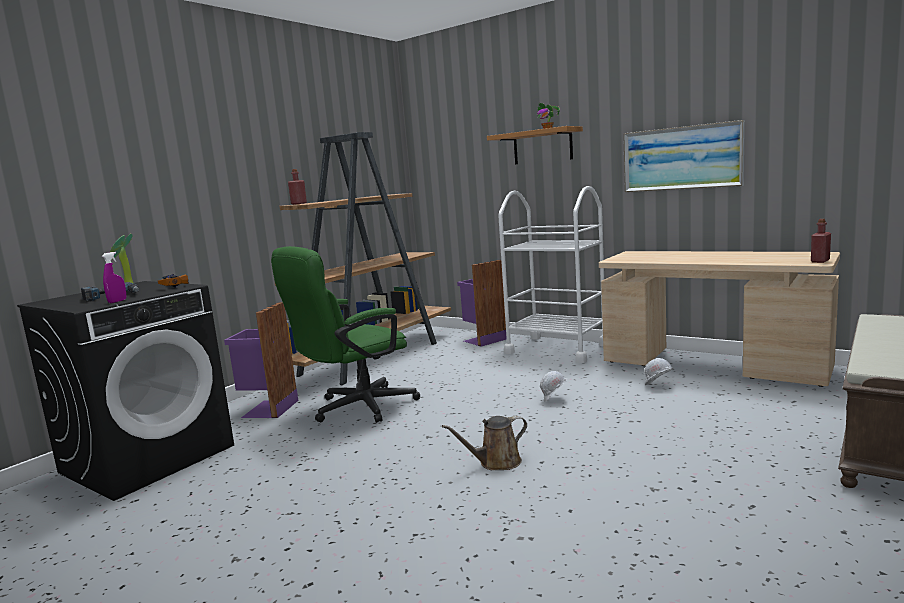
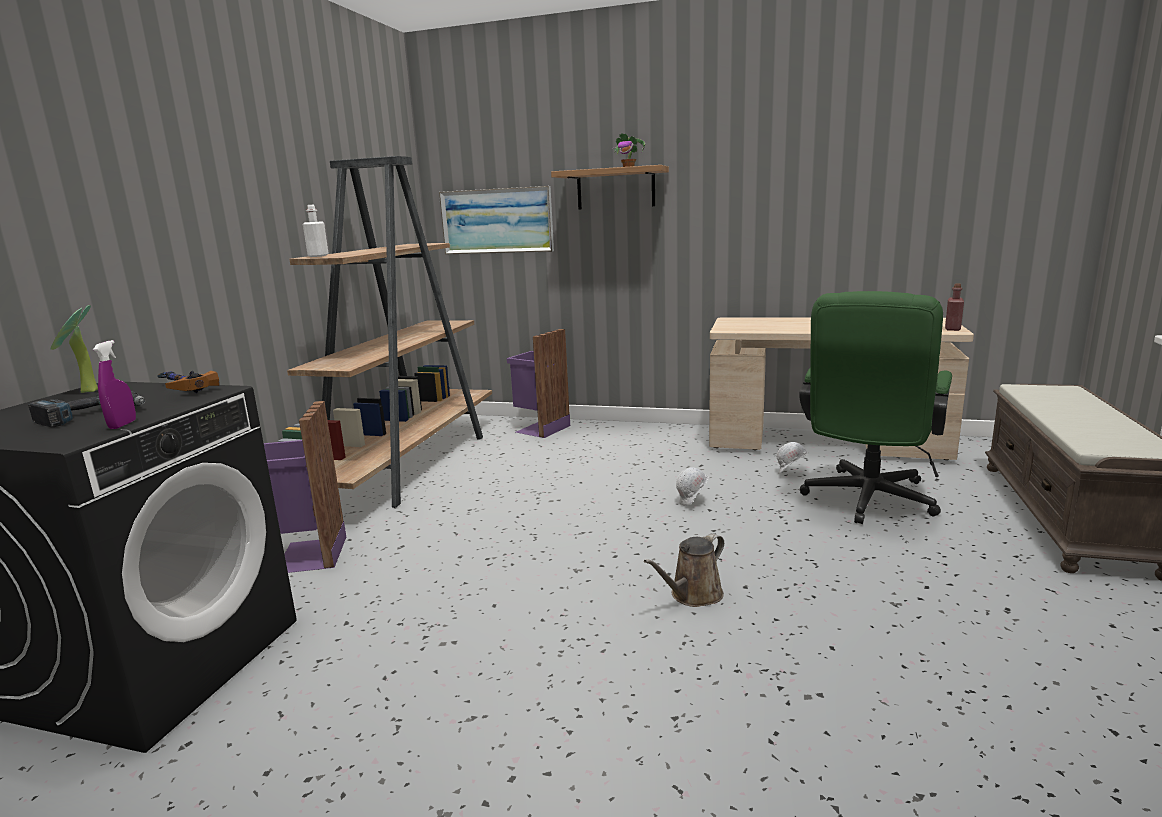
camera: 20 degrees left, 5 degrees up
(299, 204) = (318, 256): red bottle -> white bottle
(355, 408) = (443, 540): green office chair -> green office chair (866, 502)
(557, 349) = (640, 435): white cart -> none
(681, 158) = (787, 210): picture -> picture (497, 221)

